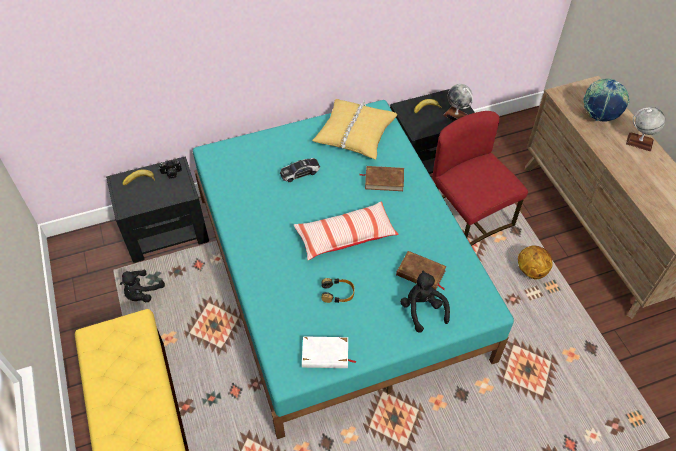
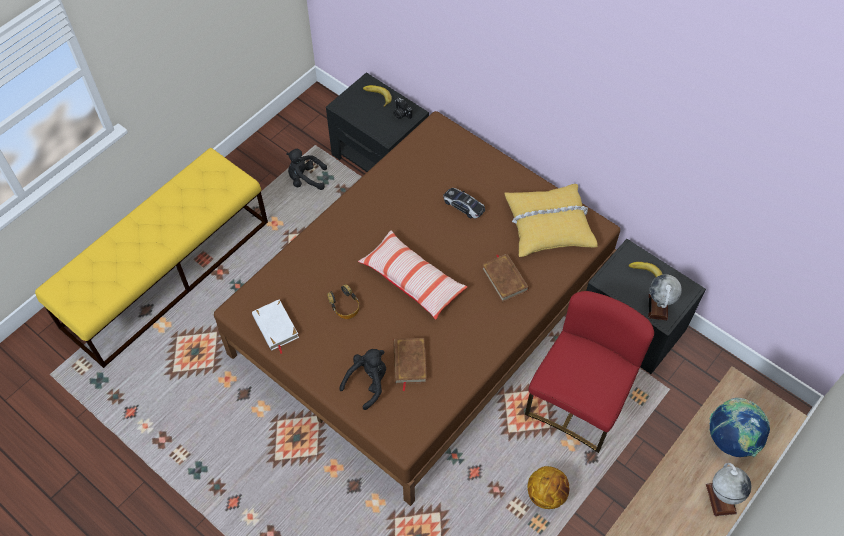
camera: 60 degrees right, 5 degrees up
(338, 274) = (423, 316): turquoise bed -> brown bed

